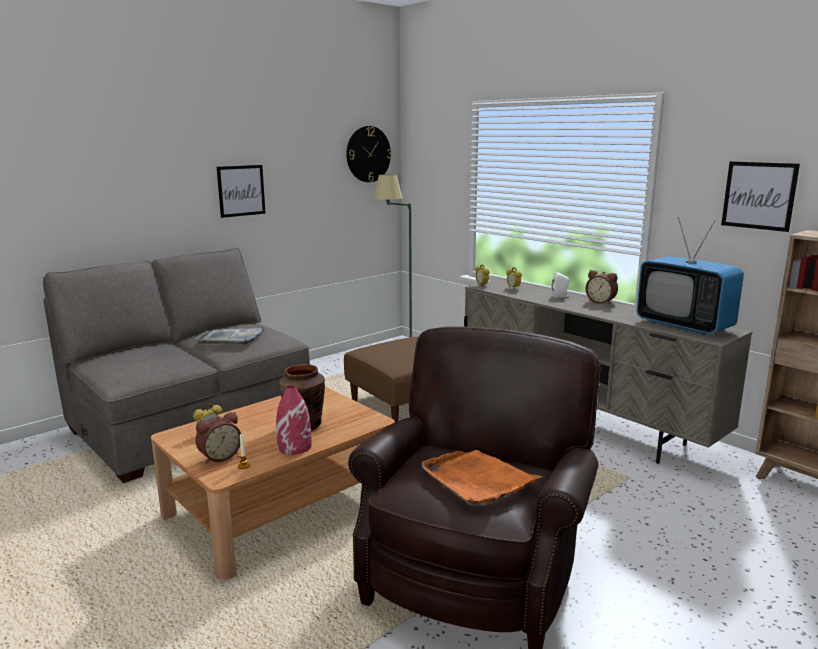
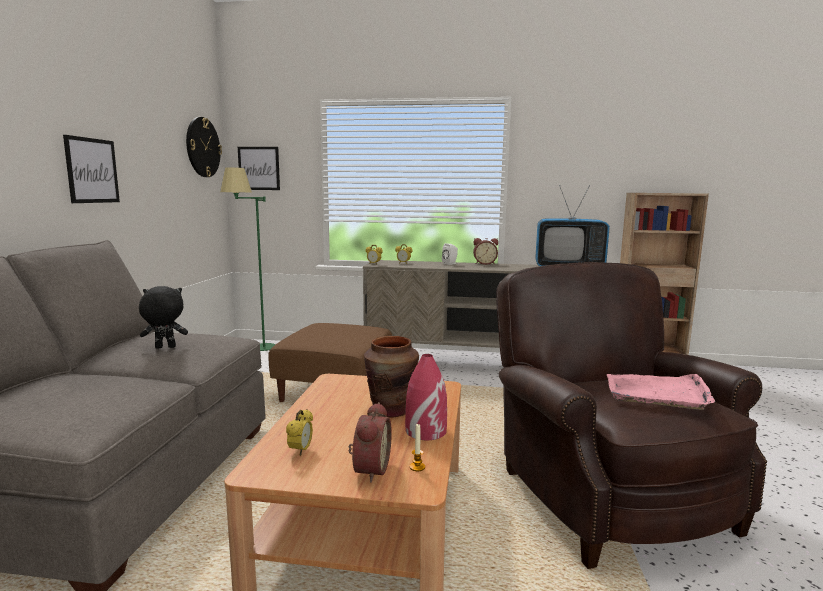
camera: 40 degrees left, 5 degrees down
(232, 338) = (165, 348): grey tray -> black plush toy
(477, 479) = (656, 392): orange tray -> pink tray
(759, 195) = (589, 172): picture -> picture (259, 168)

